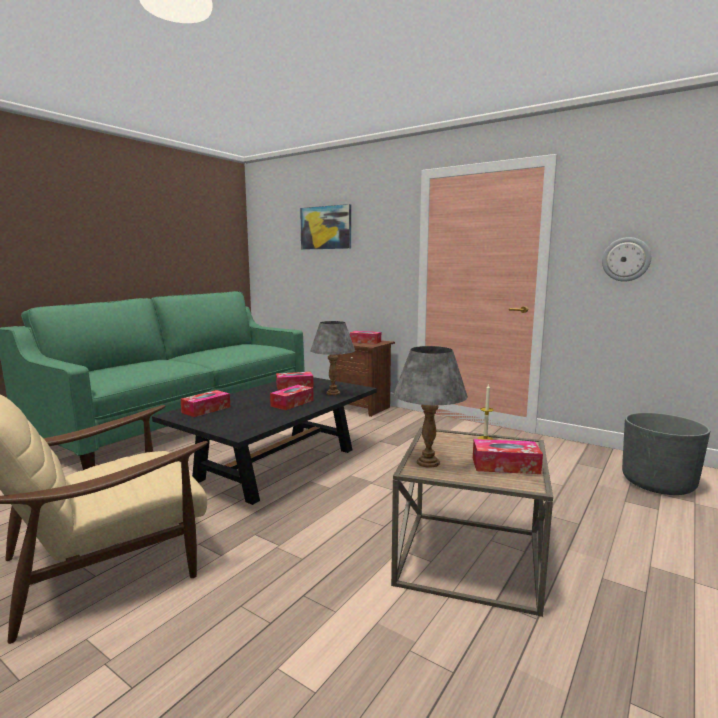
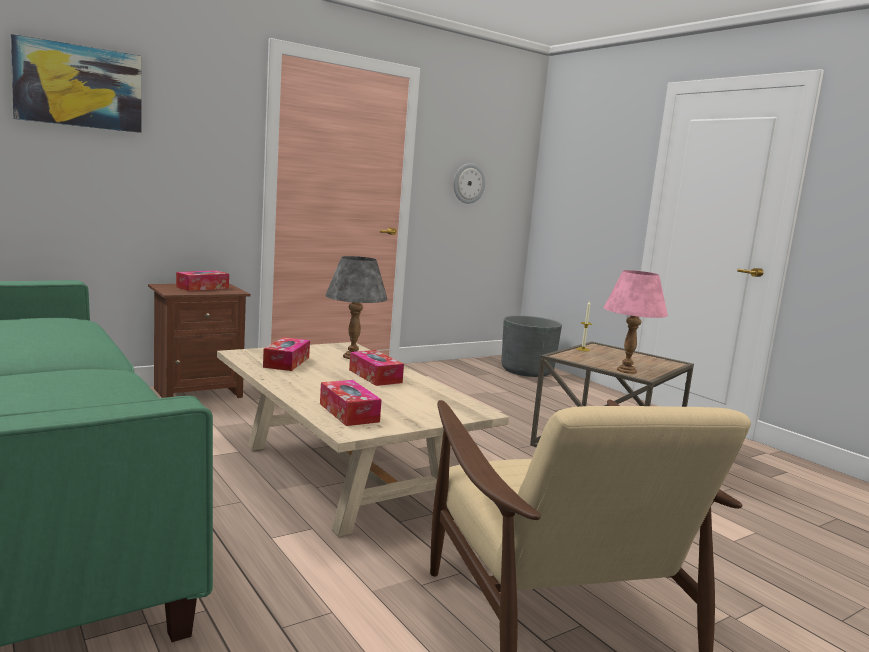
camera: 70 degrees left, 0 degrees up
(277, 464) = (342, 475): black coffee table -> beige coffee table
(428, 462) = (626, 370): grey table lamp -> pink table lamp
(505, 465) = (641, 358): tissue box -> none

